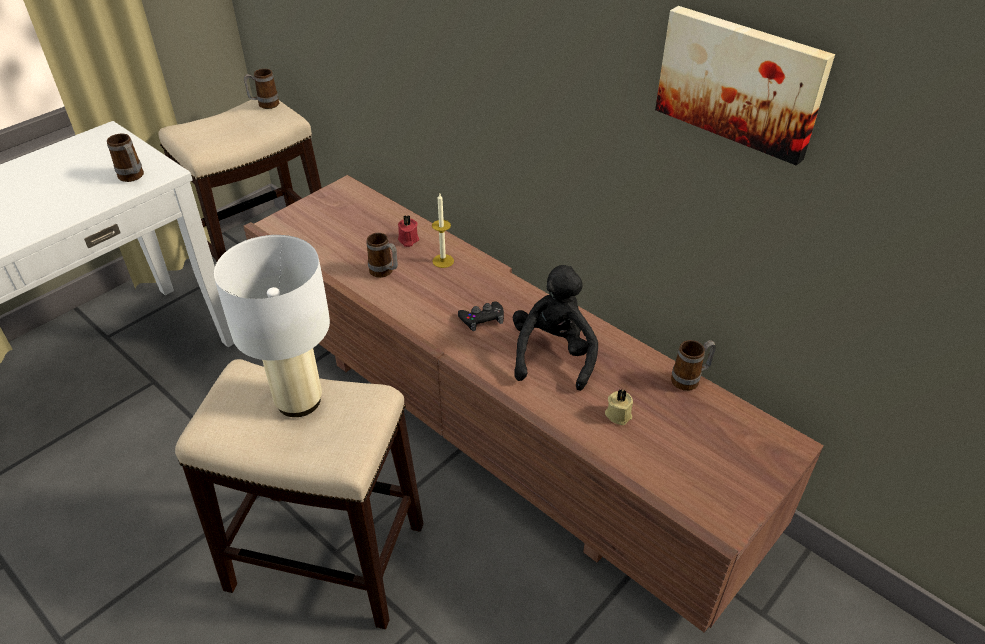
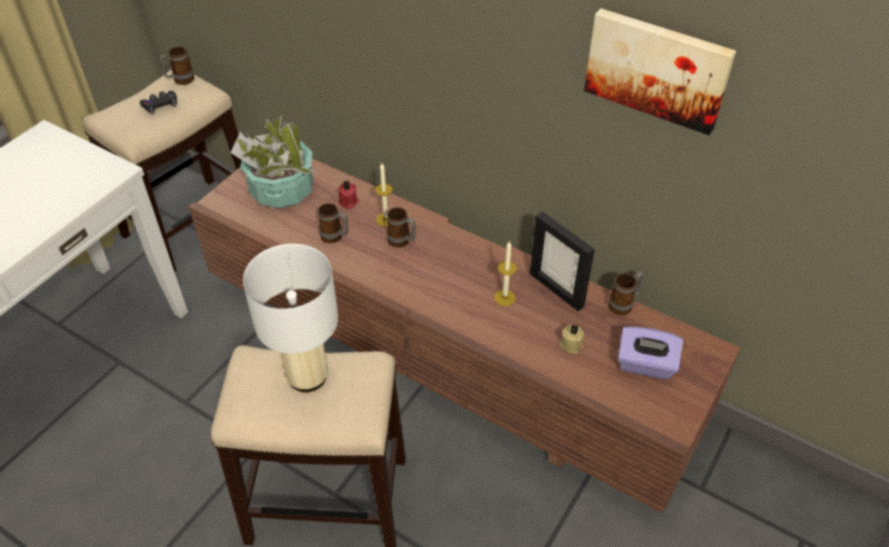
camera: 10 degrees left, 5 degrees up
(133, 178) = (89, 180): mug -> mug (402, 242)
(343, 221) = (282, 190): none -> potted plant
(482, 319) = (435, 272): black game controller -> black game controller (160, 105)
(553, 355) = (504, 297): black plush toy -> candle
(615, 353) = (557, 289): none -> picture frame
(703, 449) = (645, 365): none -> purple tissue box

